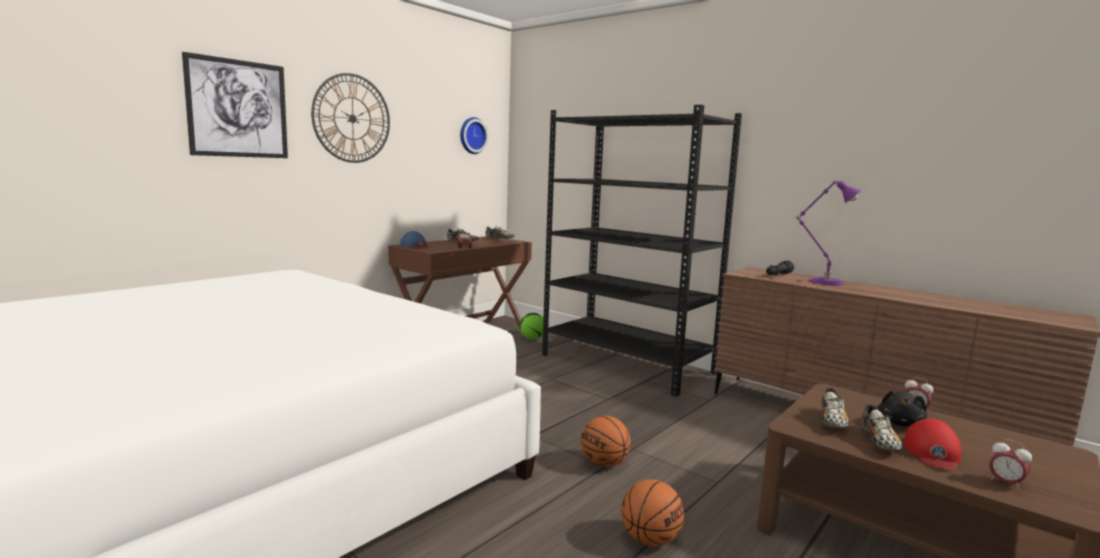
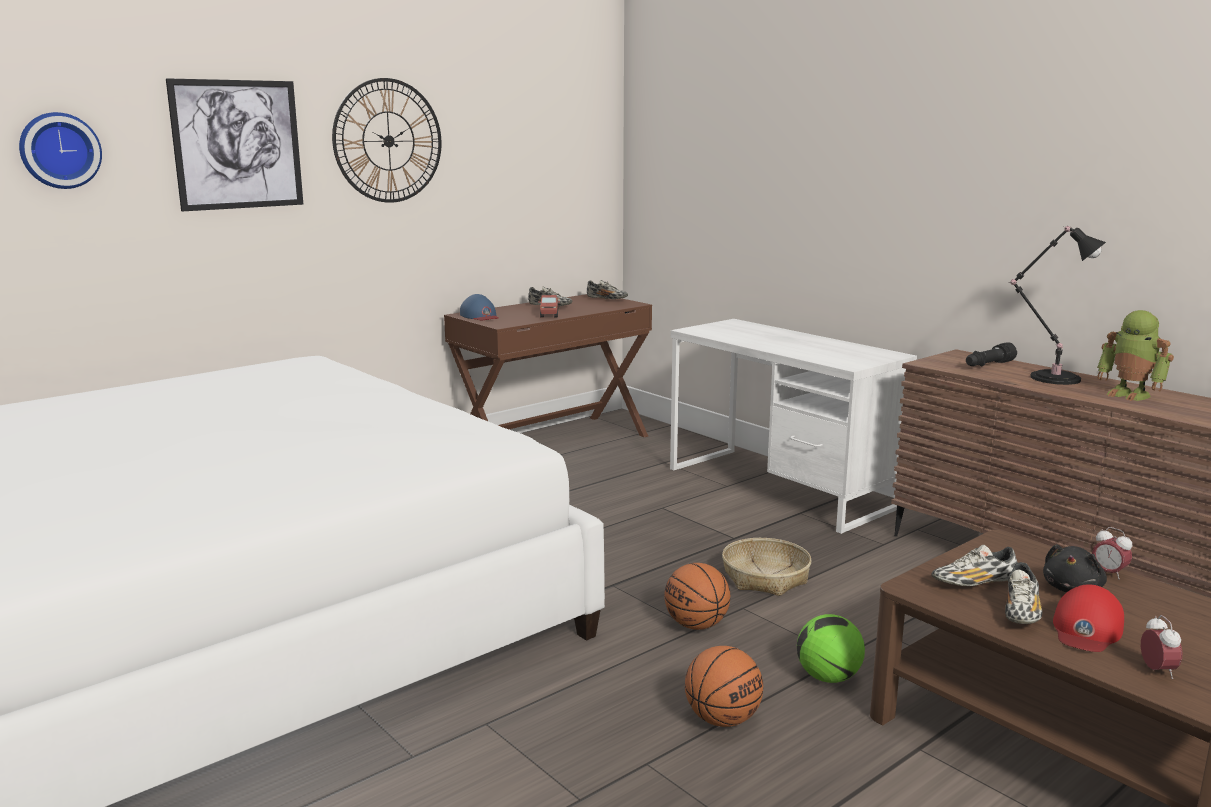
camera: 10 degrees right, 5 degrees up
(471, 135) = (564, 147): wall clock -> wall clock (59, 150)
(532, 338) = (652, 446): football -> football (828, 677)
(626, 364) = (779, 487): black bookcase -> white desk
(640, 426) = (765, 577): none -> basket
(823, 282) = (1050, 378): purple table lamp -> black table lamp
(832, 422) = (974, 583): shoe -> shoe turned 45 degrees clockwise
(882, 291) = (1130, 394): none -> toy robot
(1005, 483) = (1157, 671): alarm clock -> alarm clock turned 150 degrees counterclockwise

